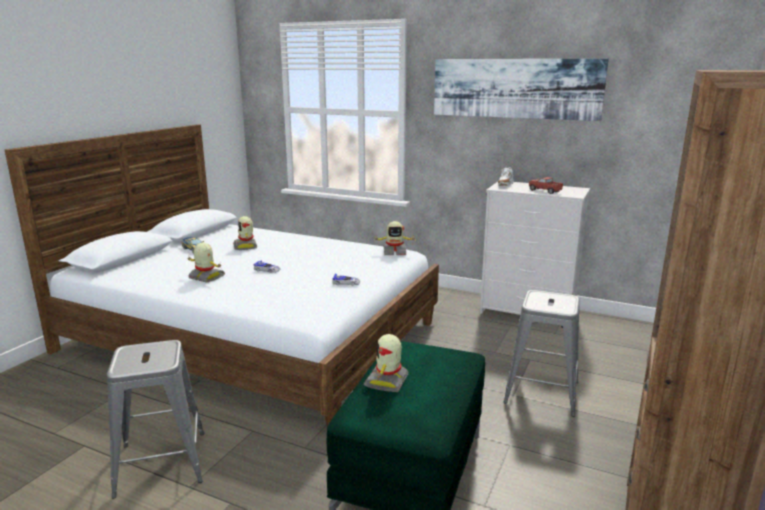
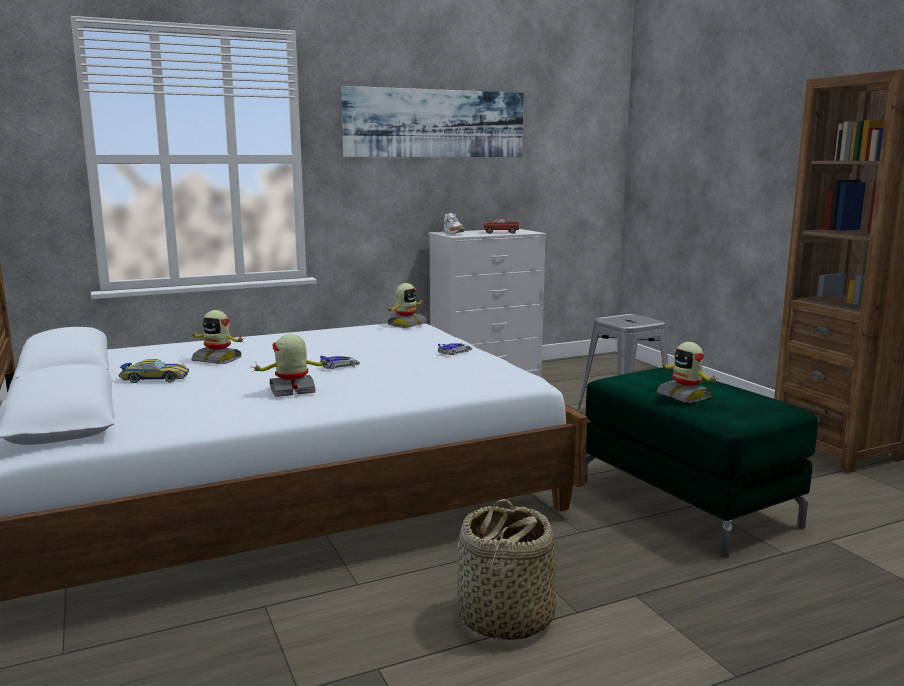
camera: 50 degrees left, 5 degrees down
(162, 463) = (504, 618): grey stool -> basket

